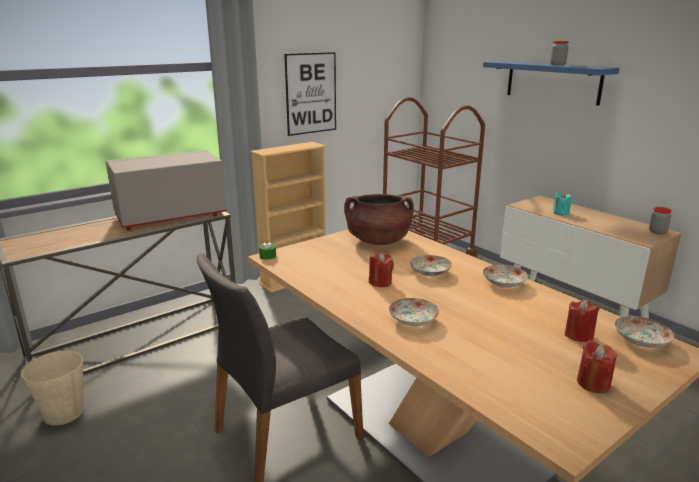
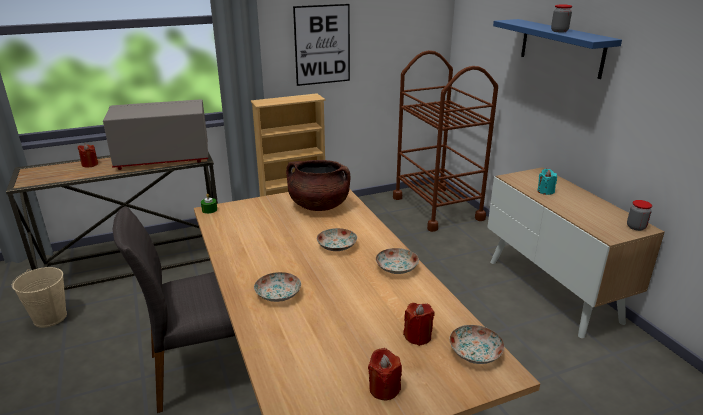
camera: 15 degrees right, 5 degrees up
(380, 282) = (283, 250): red candle -> red candle (90, 164)

